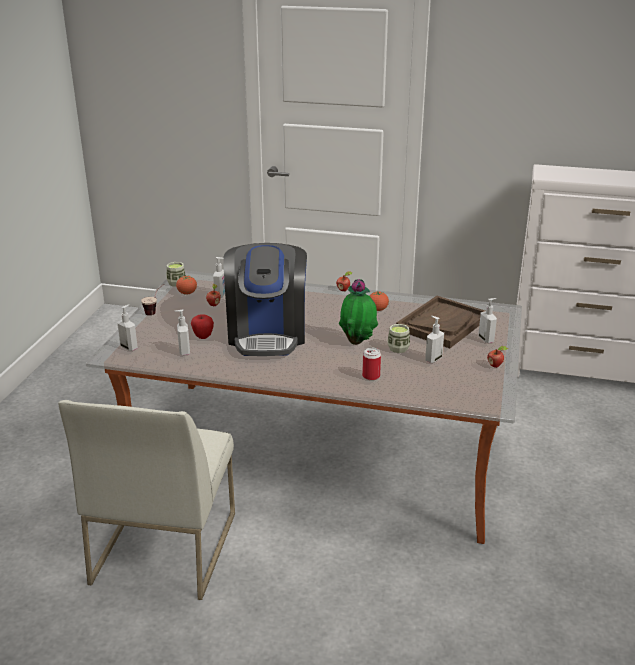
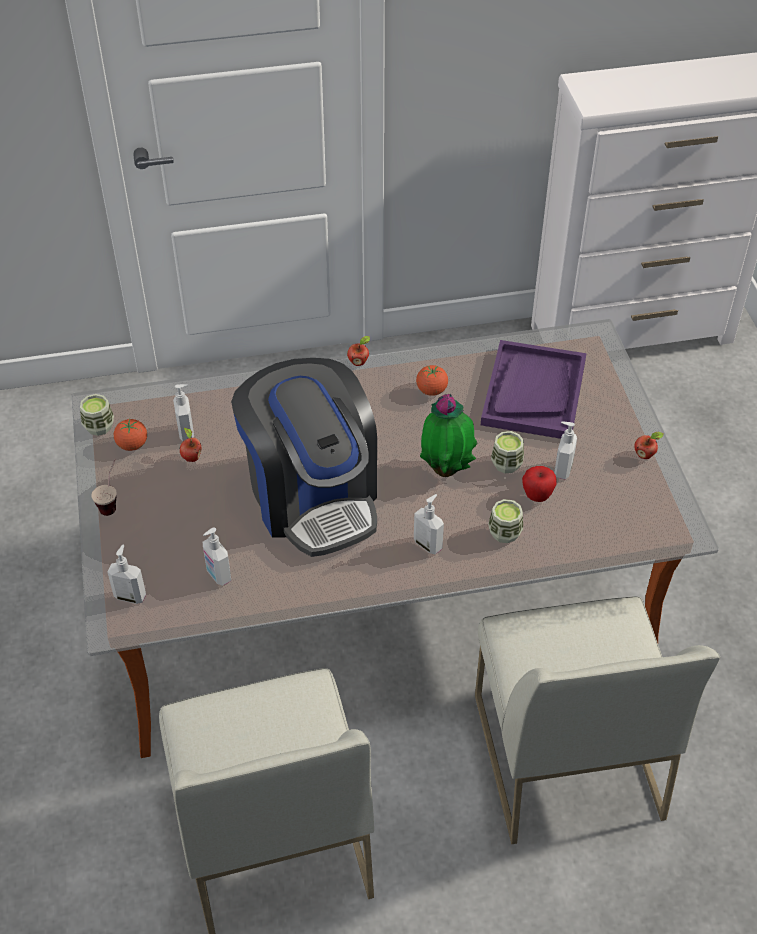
camera: 25 degrees left, 20 degrees up
(203, 336) = (224, 534): apple -> apple (537, 496)
(371, 376) = (504, 532): can -> cup
(384, 569) = (564, 754): none -> white chair
(442, 324) = (533, 392): brown tray -> purple tray
(486, 339) = (605, 405): soap dispenser -> soap dispenser (428, 544)

